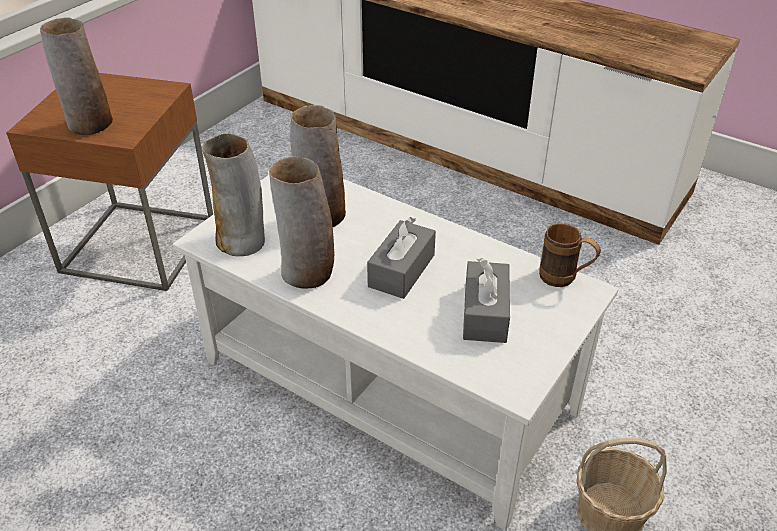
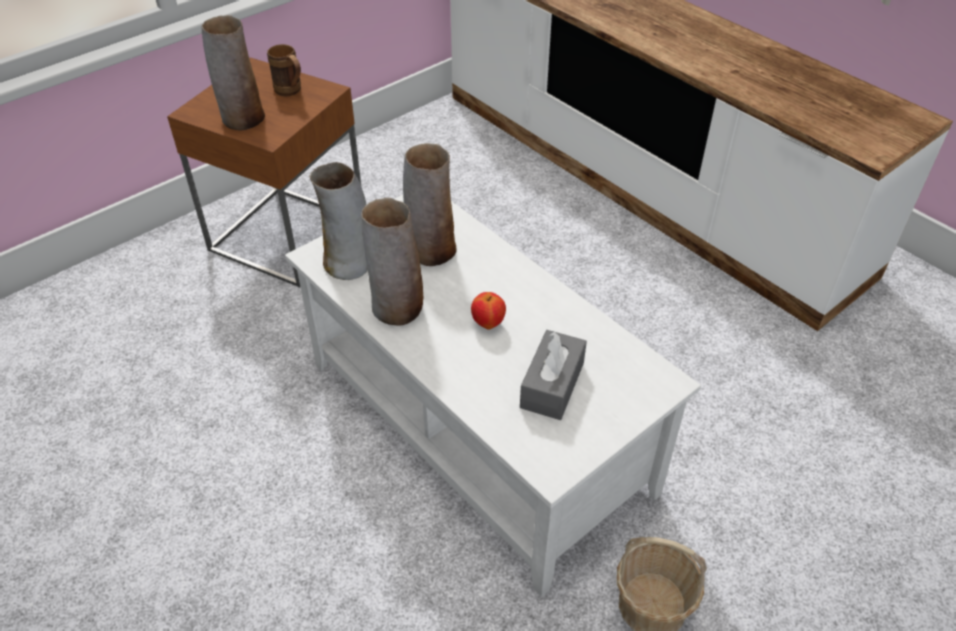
camera: 15 degrees right, 5 degrees up
(401, 270) = (488, 323): grey tissue box -> apple
(565, 279) = (648, 365): brown mug -> brown mug (291, 92)

